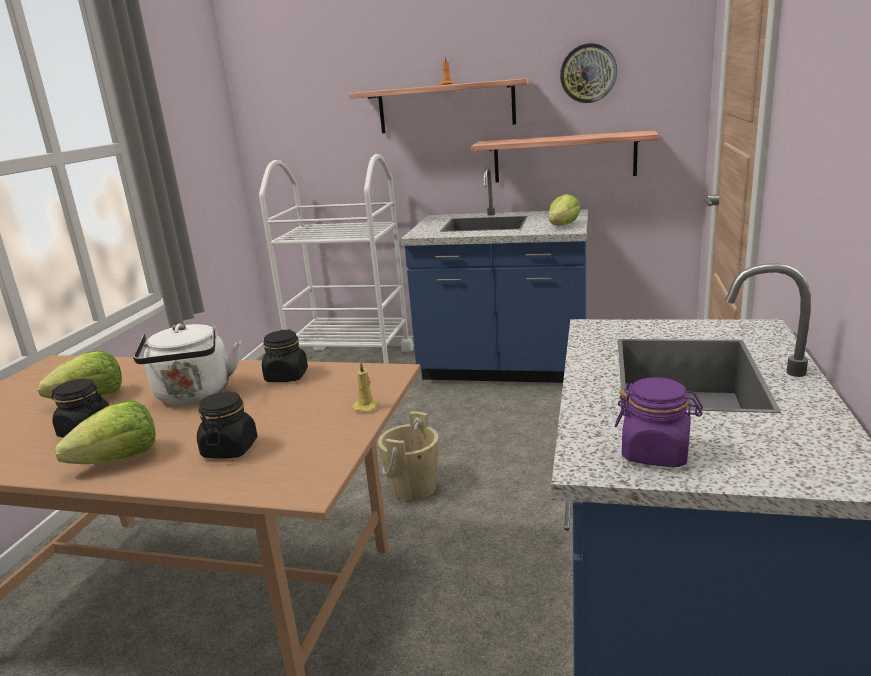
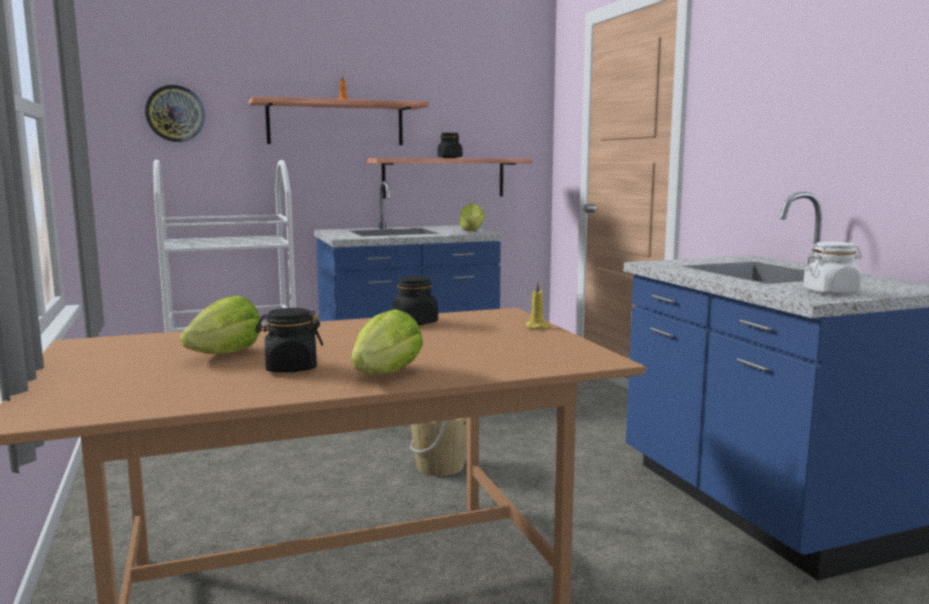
camera: 35 degrees left, 10 degrees down
(194, 395) = (350, 340): white kettle -> none
(230, 448) = (481, 355): black jar -> black jar (449, 158)
(588, 73) = (464, 106): wall clock -> wall clock (175, 113)
(656, 453) = (831, 292): purple jar -> white jar

